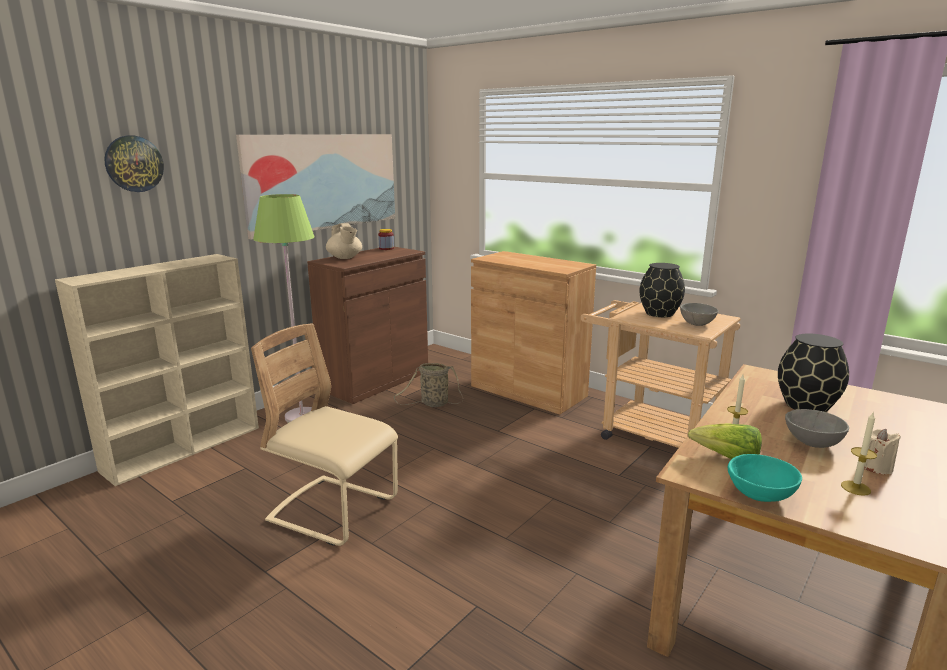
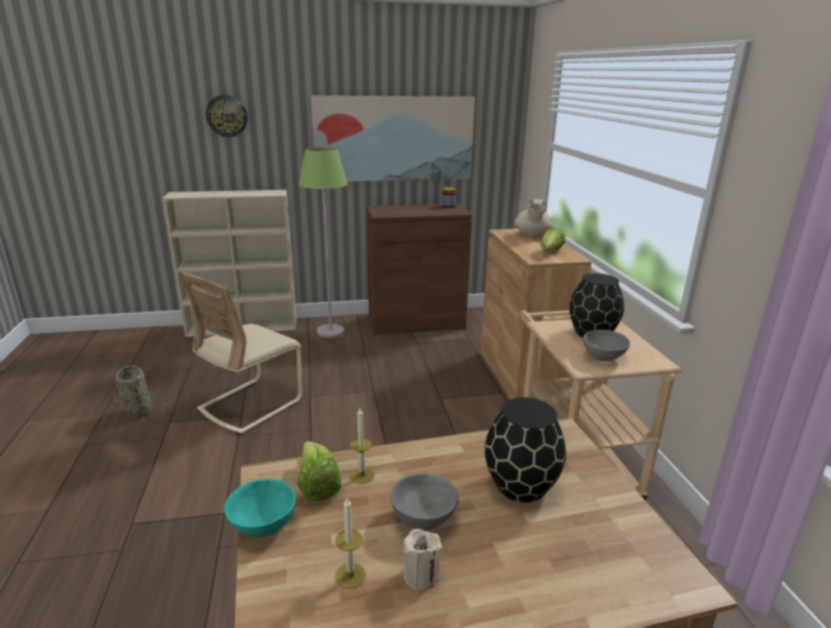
camera: 40 degrees right, 5 degrees up
(334, 511) = (251, 404): beige chair -> beige chair turned 120 degrees counterclockwise
(345, 258) = (396, 208): beige teapot -> beige teapot (532, 235)
(432, 404) = (427, 356): basket -> basket (138, 411)
(557, 264) = (550, 252): none -> lettuce

